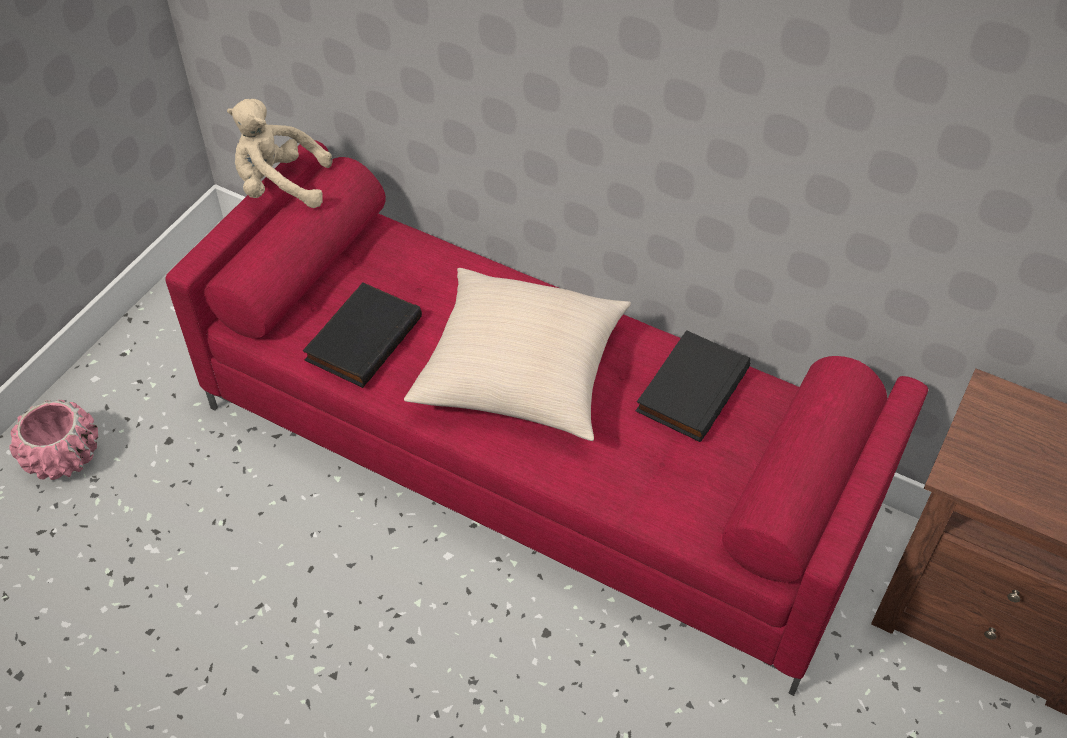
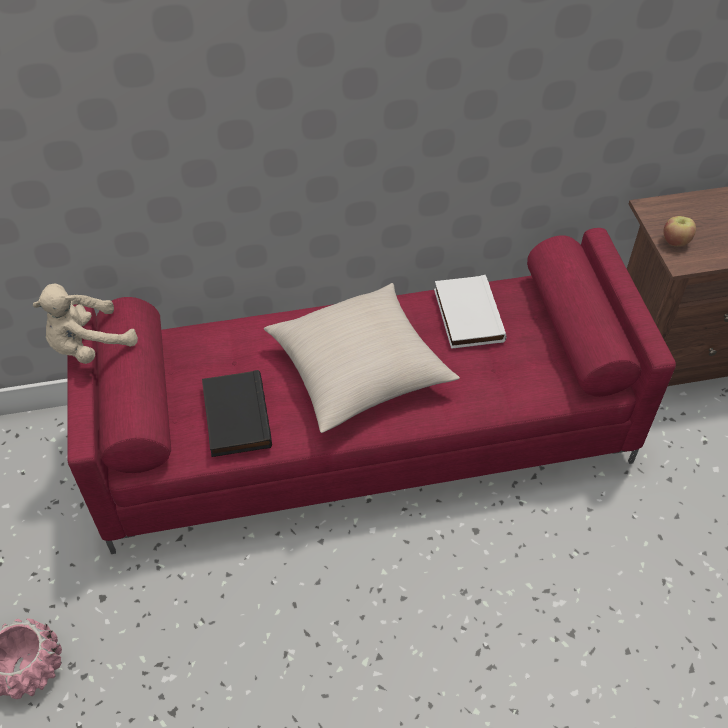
camera: 40 degrees left, 0 degrees up
(690, 388) = (466, 315): black book -> white book
(978, 448) = (675, 241): none -> apple

